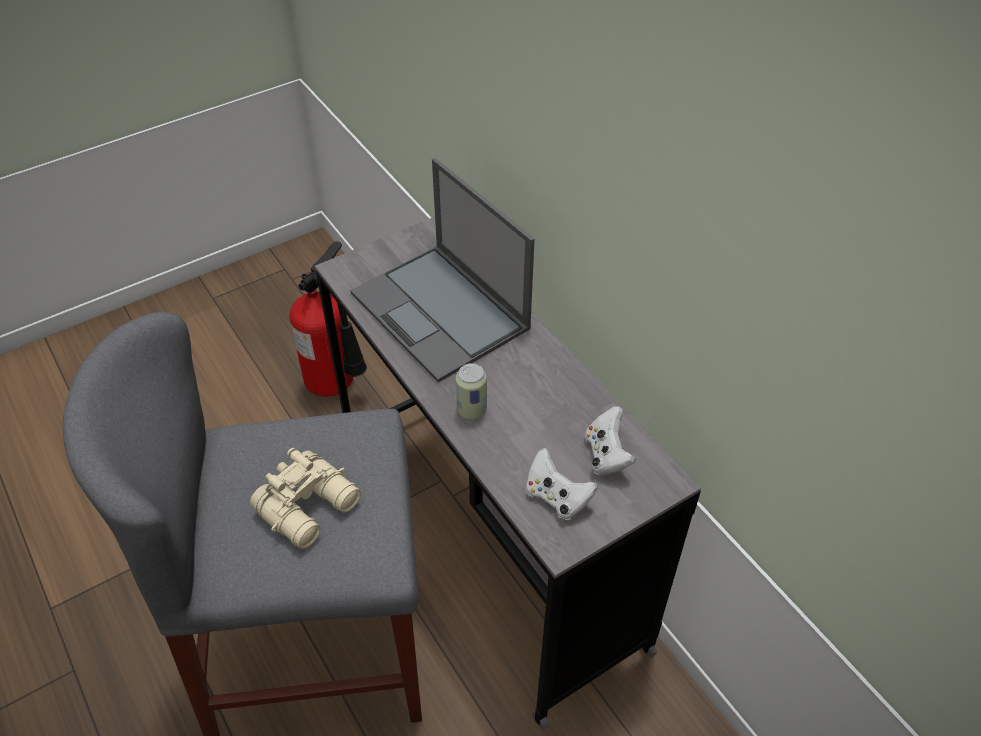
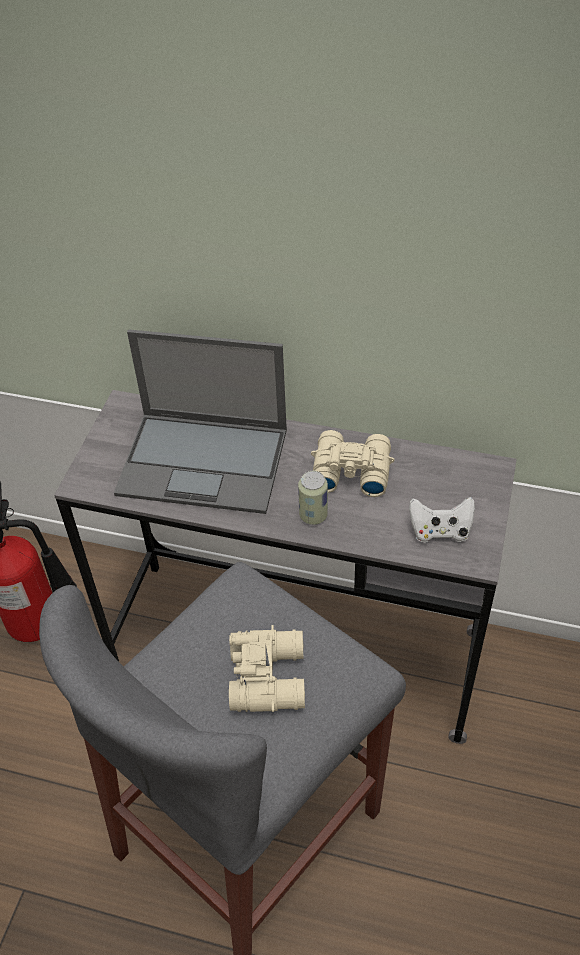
camera: 40 degrees left, 0 degrees up
(542, 395) = (350, 470): none -> beige binoculars
(606, 455) = (438, 480): white game controller -> none

